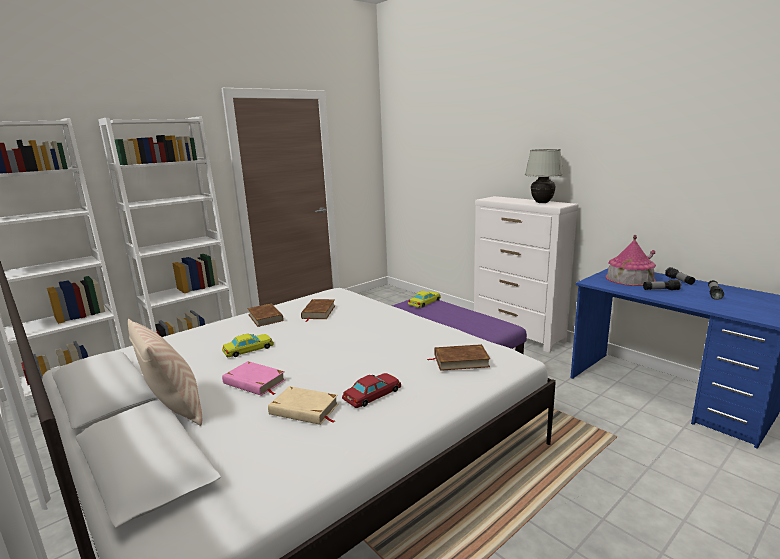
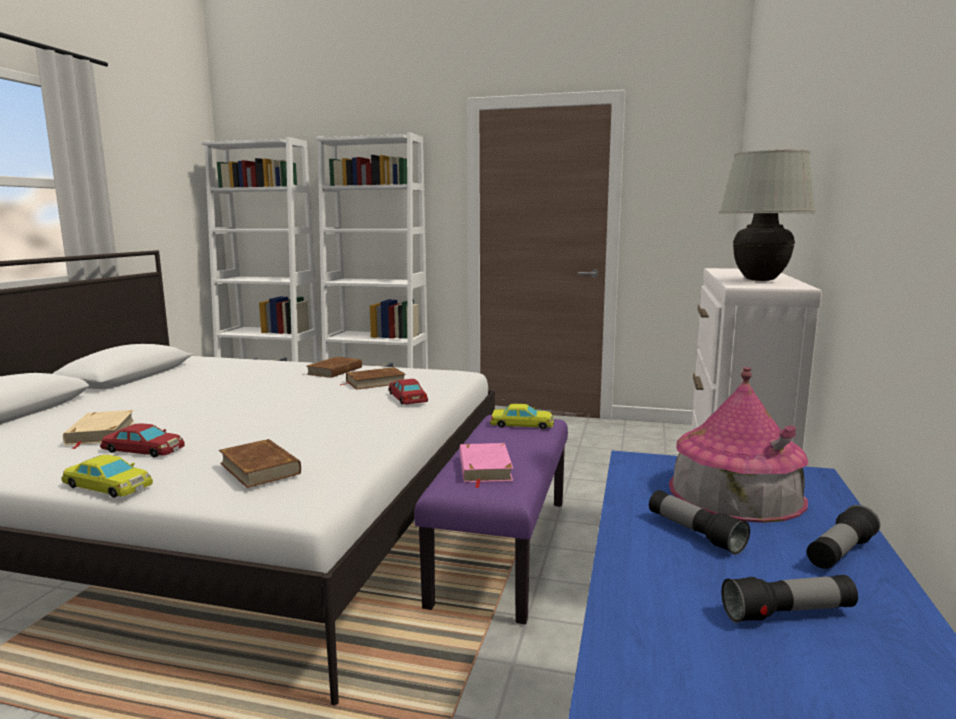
camera: 55 degrees right, 5 degrees down
(174, 409) = (100, 397): beige pillow -> none
(248, 349) = (243, 385): yellow toy car -> yellow toy car (108, 485)
(254, 382) = (161, 404): pink book -> pink book (484, 468)
(370, 310) = (407, 397): none -> red toy car

